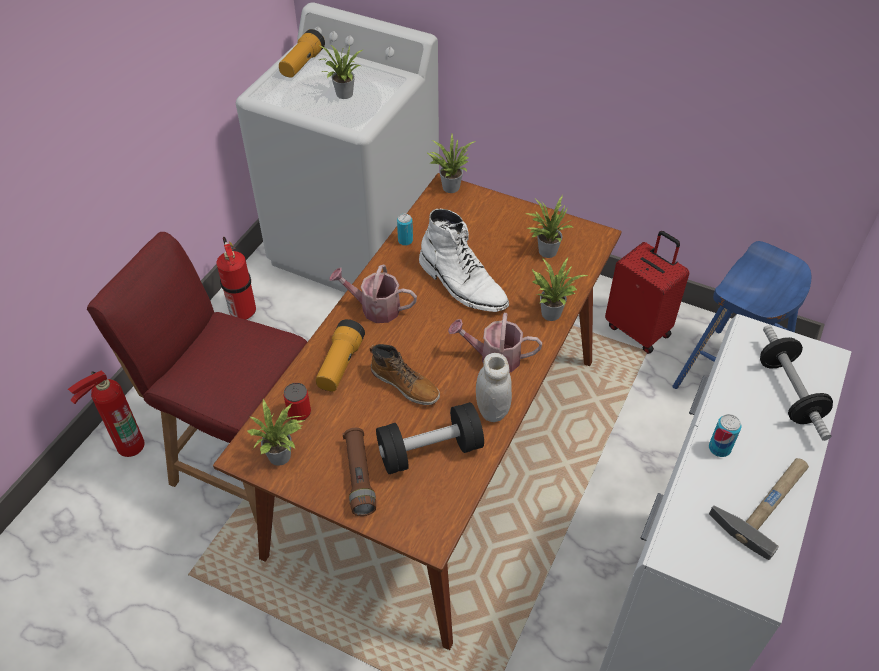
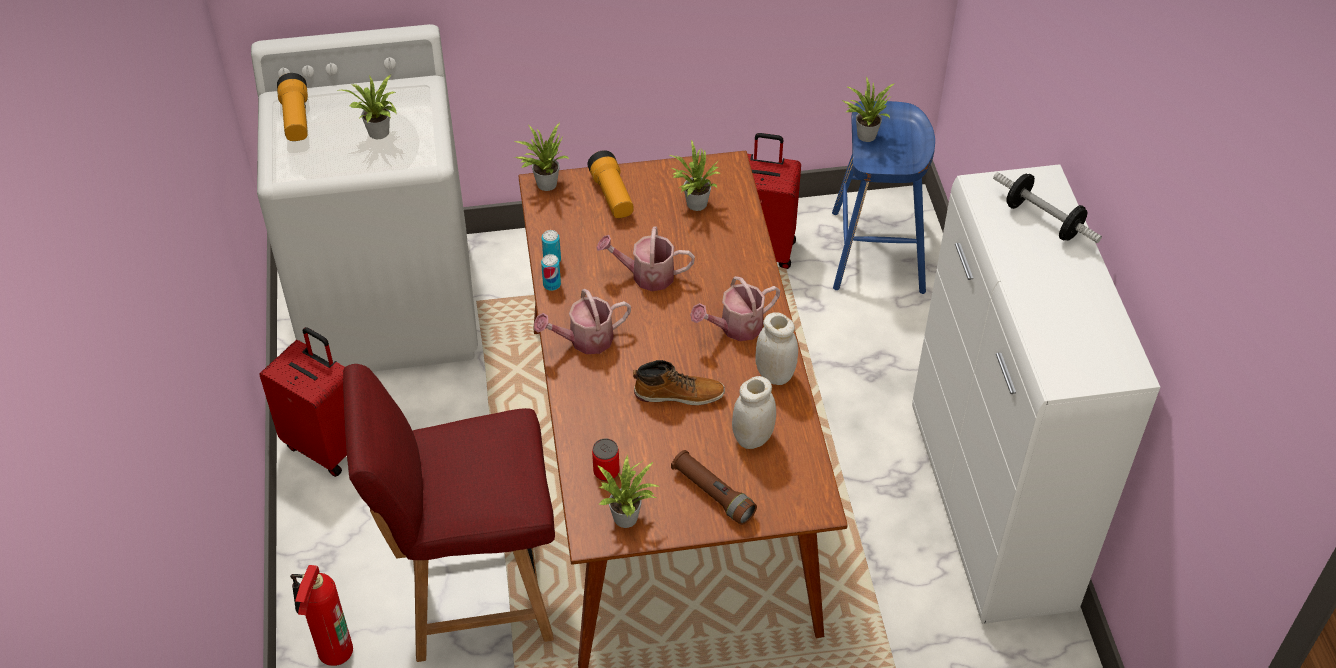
camera: 35 degrees left, 0 degrees up
(242, 311) = (327, 445): fire extinguisher -> red suitcase
(340, 364) = (602, 409): flashlight -> flashlight (612, 195)
(430, 451) = (753, 438): black dumbbell -> white jar
(462, 284) = (646, 275): white boot -> watering can
(550, 311) = (748, 259): potted plant -> potted plant (864, 134)
(719, 448) = (1029, 289): can -> can (552, 284)
(767, 501) = (1089, 309): hammer -> none

